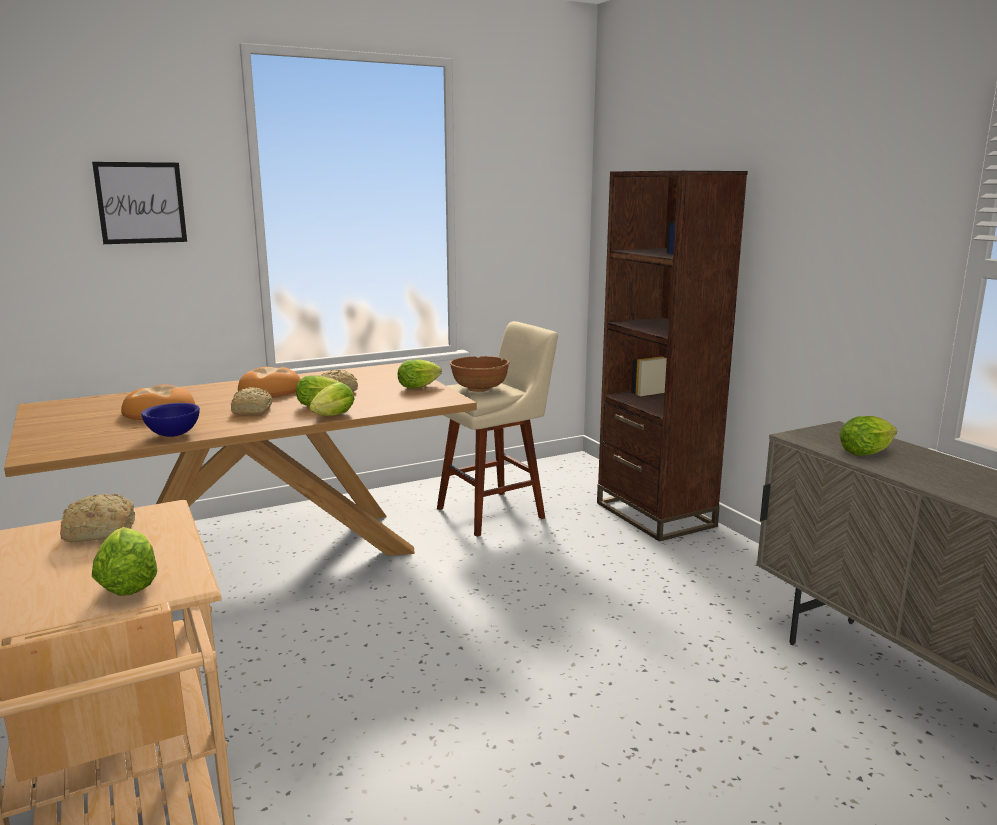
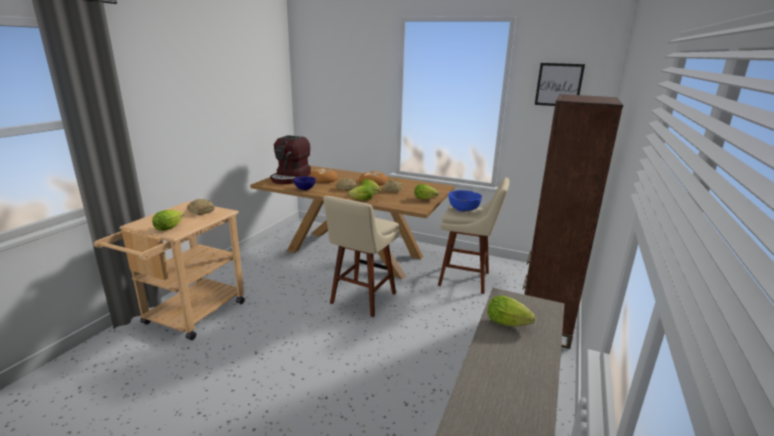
camera: 50 degrees right, 5 degrees up
(74, 429) = (291, 178): none -> coffee machine
(141, 203) = (354, 90): picture -> picture (559, 85)
(416, 610) = (361, 300): none -> beige stool
(479, 388) = (463, 209): brown bowl -> blue bowl

